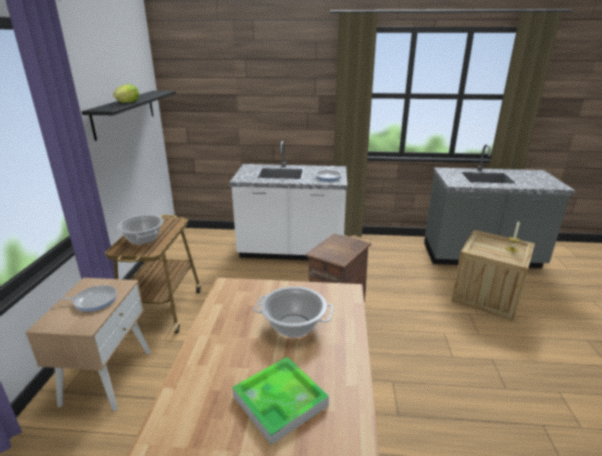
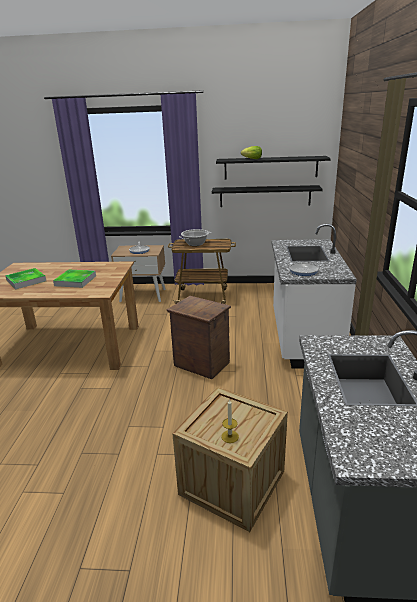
camera: 90 degrees right, 0 degrees up
(128, 151) = (265, 196): none -> black shelf
(294, 326) = (75, 281): cooking pot -> tray

